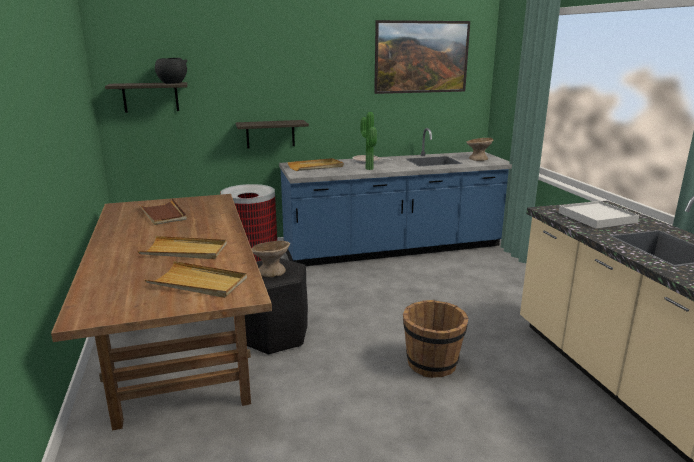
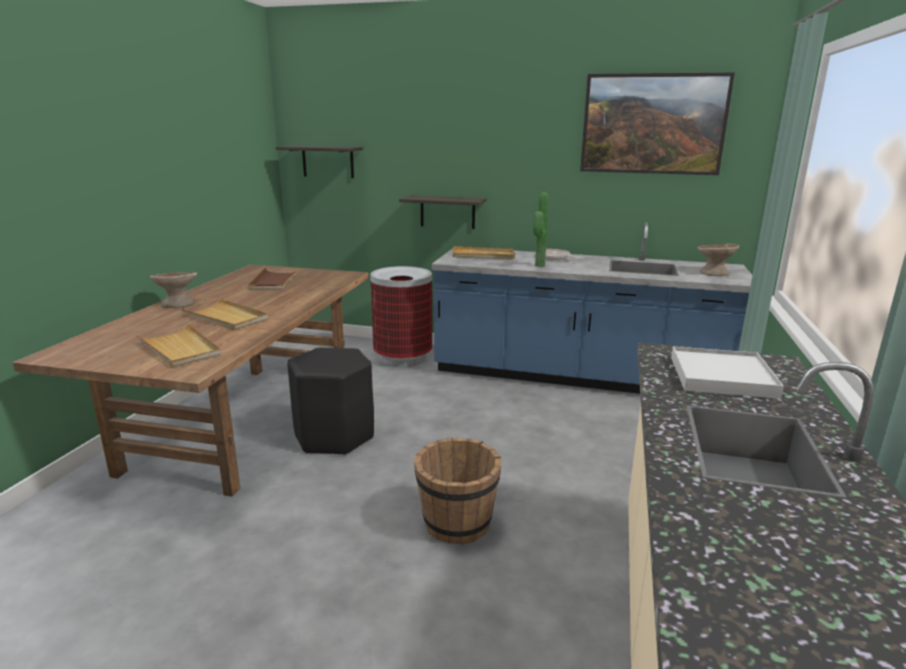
camera: 30 degrees right, 0 degrees up
(172, 83) = (343, 147): black bowl -> none
(271, 272) = (326, 361): beige bowl -> beige bowl (178, 304)

